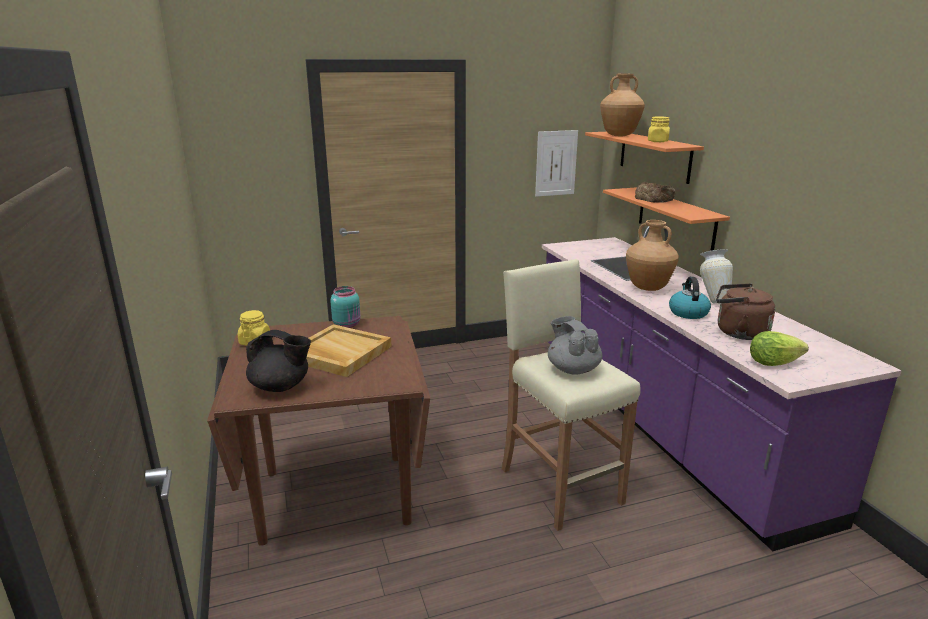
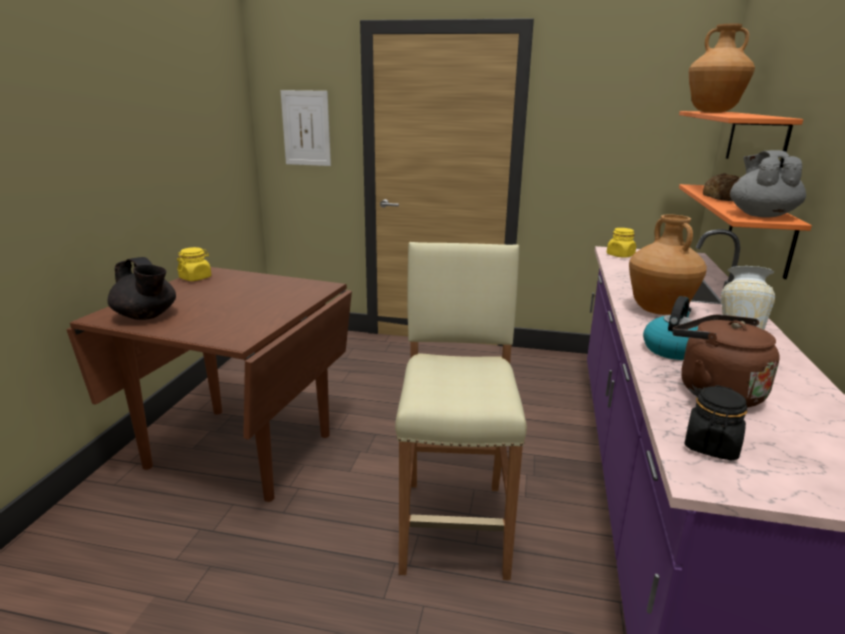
camera: 30 degrees right, 0 degrees up
(338, 353) = (236, 302): beige tray -> none
(347, 324) = (287, 281): turquoise jar -> none
(556, 163) = (644, 152): picture -> picture (306, 128)
(573, 369) = (457, 380): grey teapot -> grey teapot (761, 215)
(657, 141) = (746, 115): yellow jar -> yellow jar (620, 255)
(772, 363) = (711, 446): lettuce -> black jar

